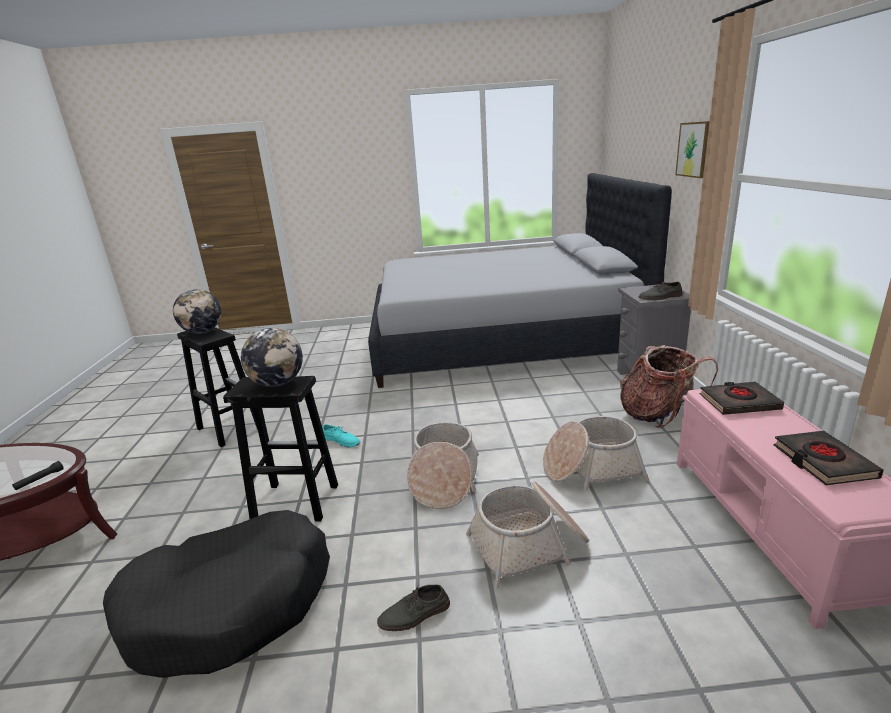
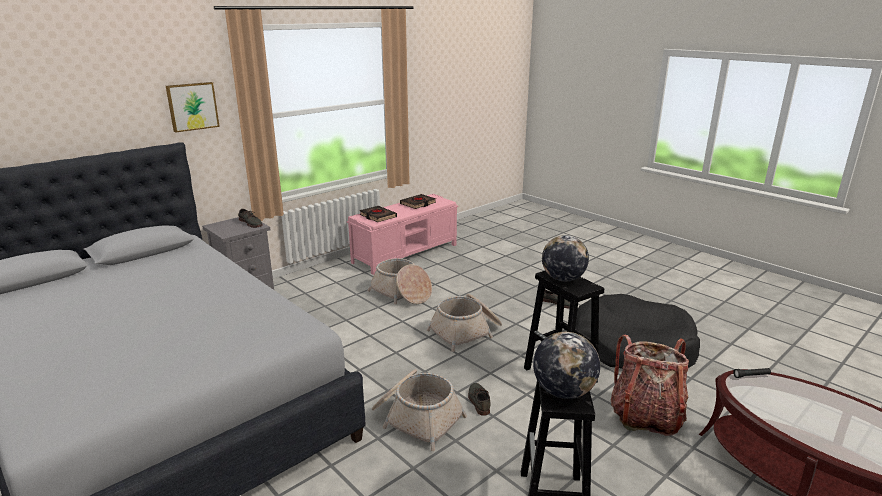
camera: 130 degrees left, 0 degrees up
(341, 440) = (478, 401): turquoise shoe -> grey shoe
(529, 545) = (484, 293): basket -> basket (416, 418)
(658, 414) = (313, 287): backpack -> backpack (645, 416)

